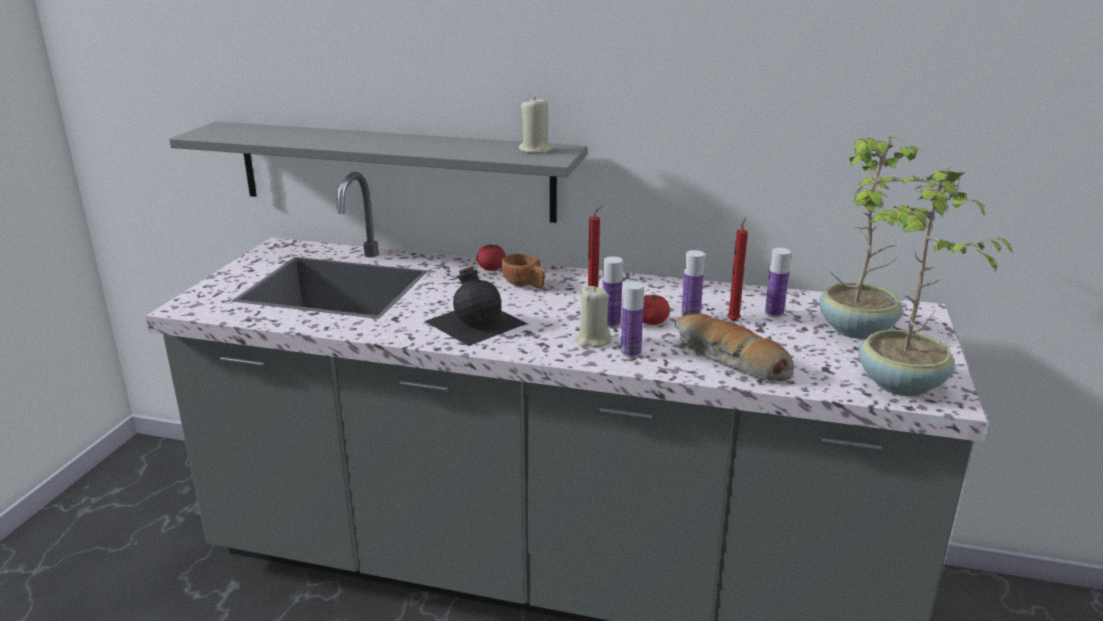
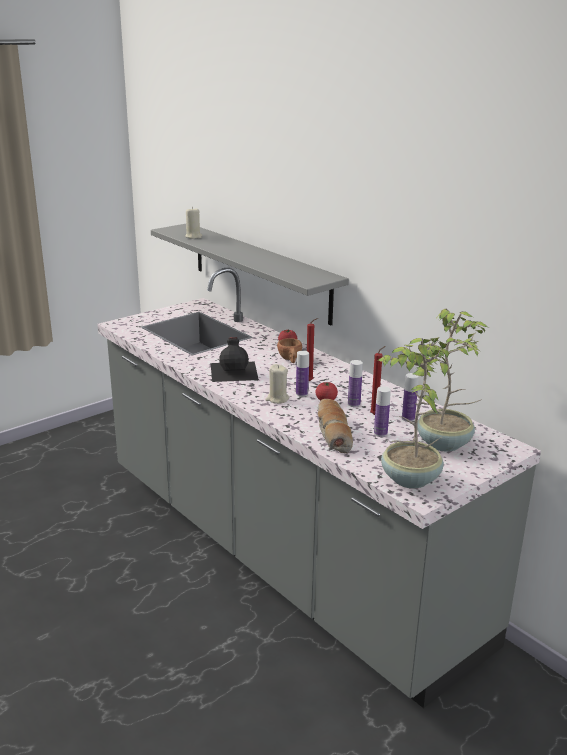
camera: 35 degrees right, 0 degrees up
(535, 150) = (312, 275): beige candle -> beige candle (193, 236)
(630, 353) = (286, 411): bottle -> bottle (380, 433)

